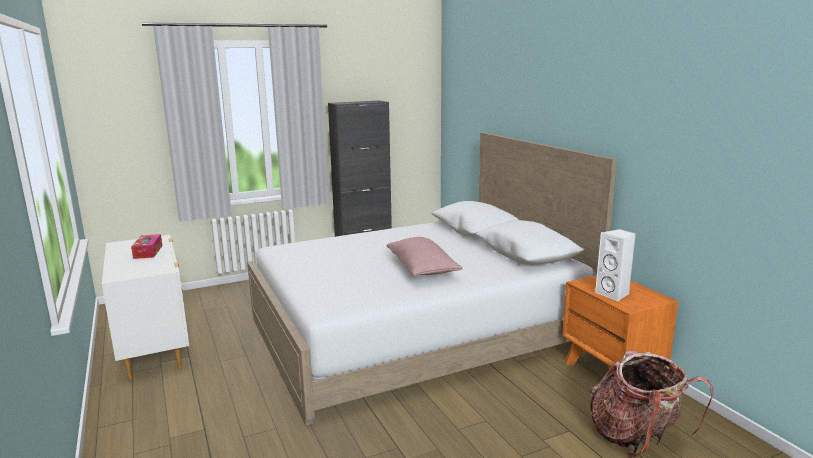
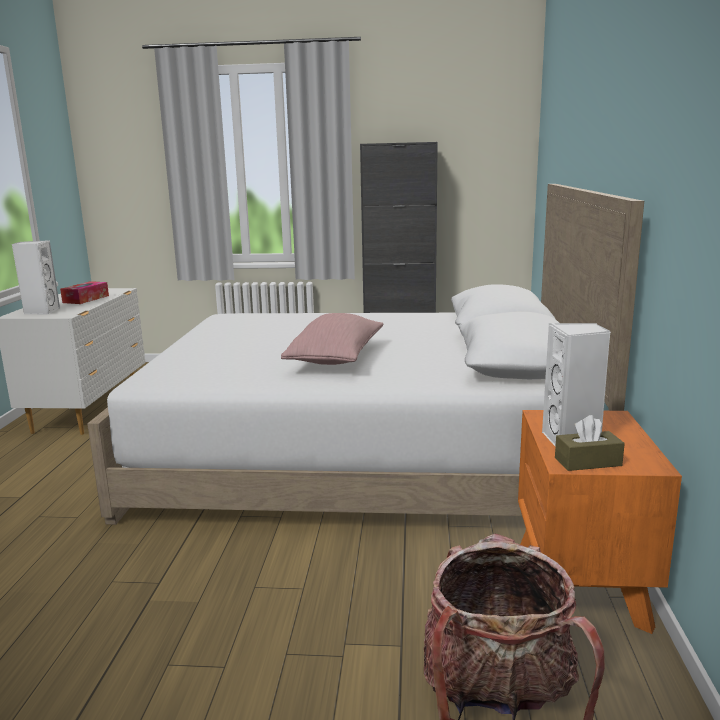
camera: 30 degrees right, 0 degrees up
(133, 270) = (41, 311): none -> white speaker
(636, 303) = (588, 462): none -> brown tissue box

